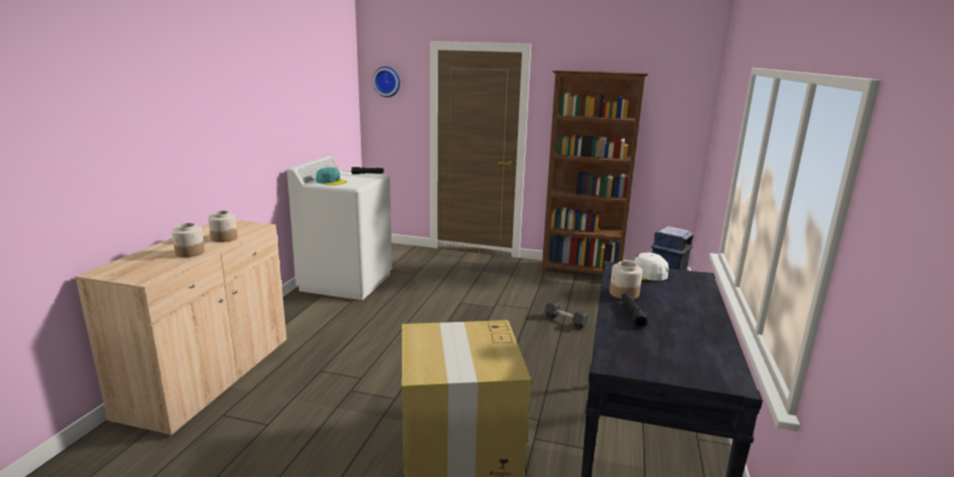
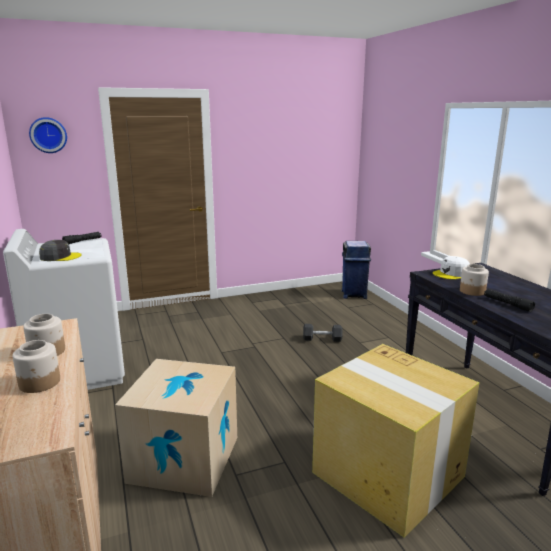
camera: 35 degrees left, 0 degrees up
(331, 181) = (60, 257): turquoise cap -> grey cap
(334, 365) = (184, 459): none -> cardboard box
(582, 272) = (281, 296): brown bookcase -> none

